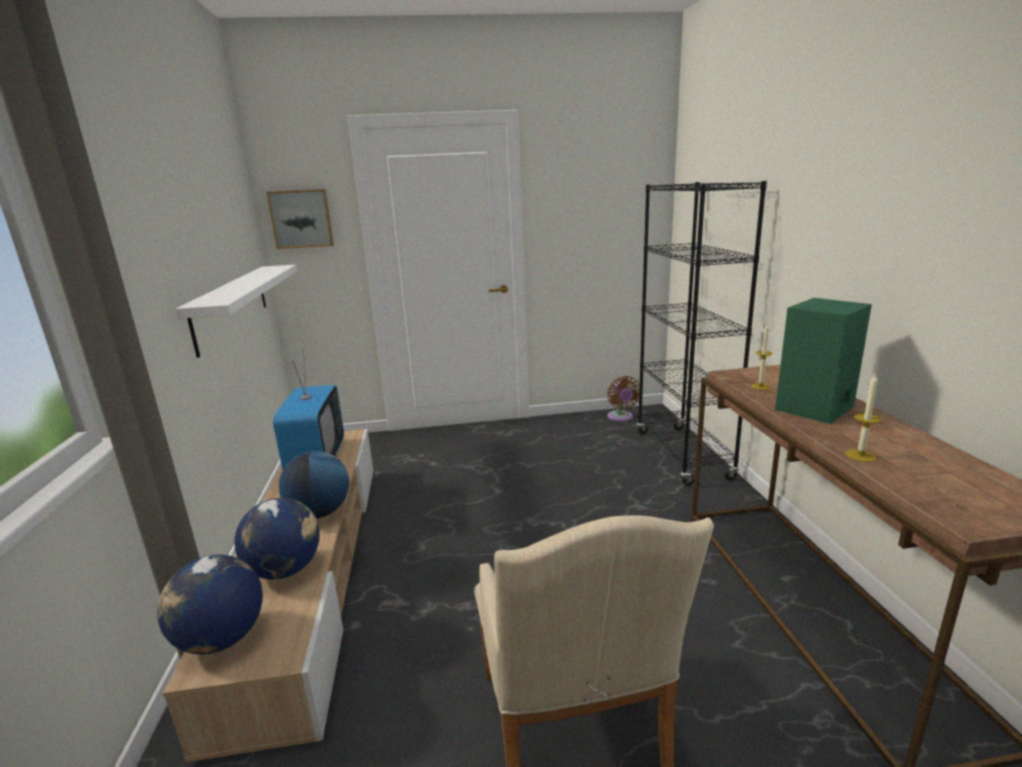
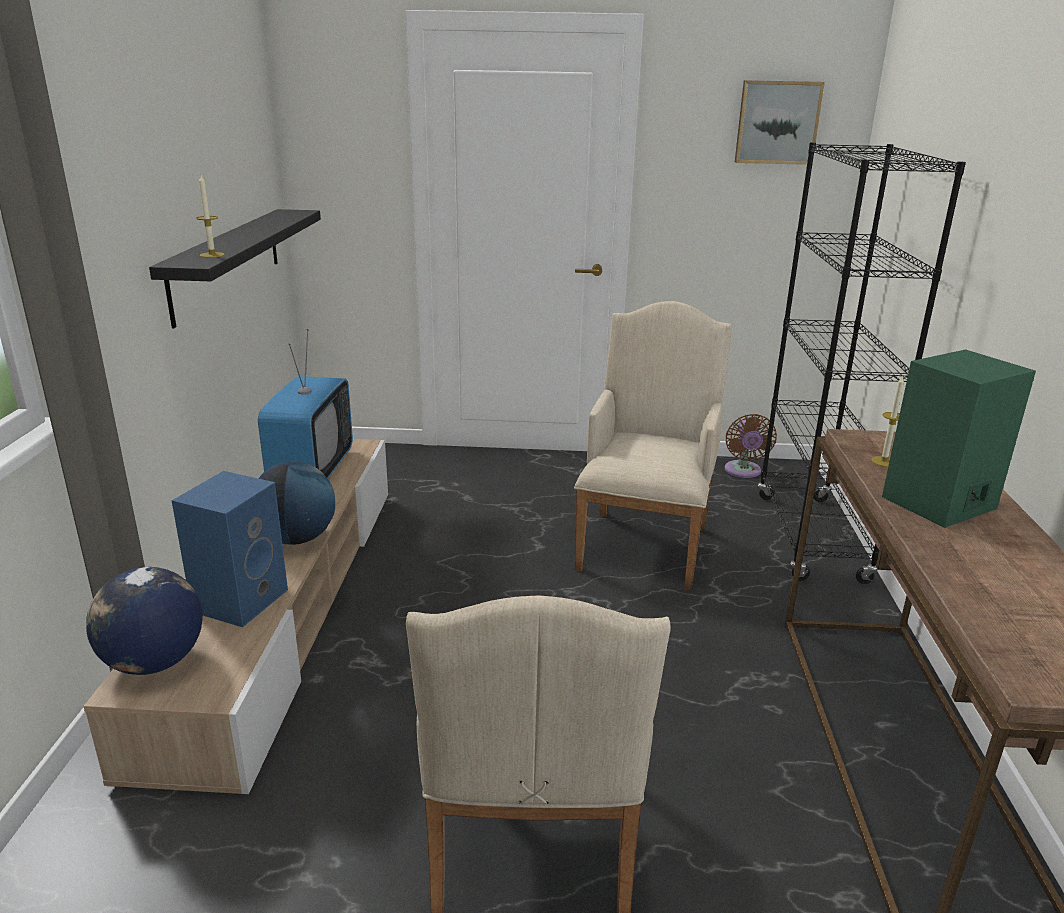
camera: 10 degrees right, 5 degrees up
(232, 305) = (227, 262): white shelf -> black shelf
(285, 570) = (240, 599): globe -> blue speaker
(301, 219) = (334, 148): picture -> picture (777, 122)
(573, 476) = (645, 543): none -> beige armchair
(860, 455) = (953, 576): candle -> candle (212, 255)

